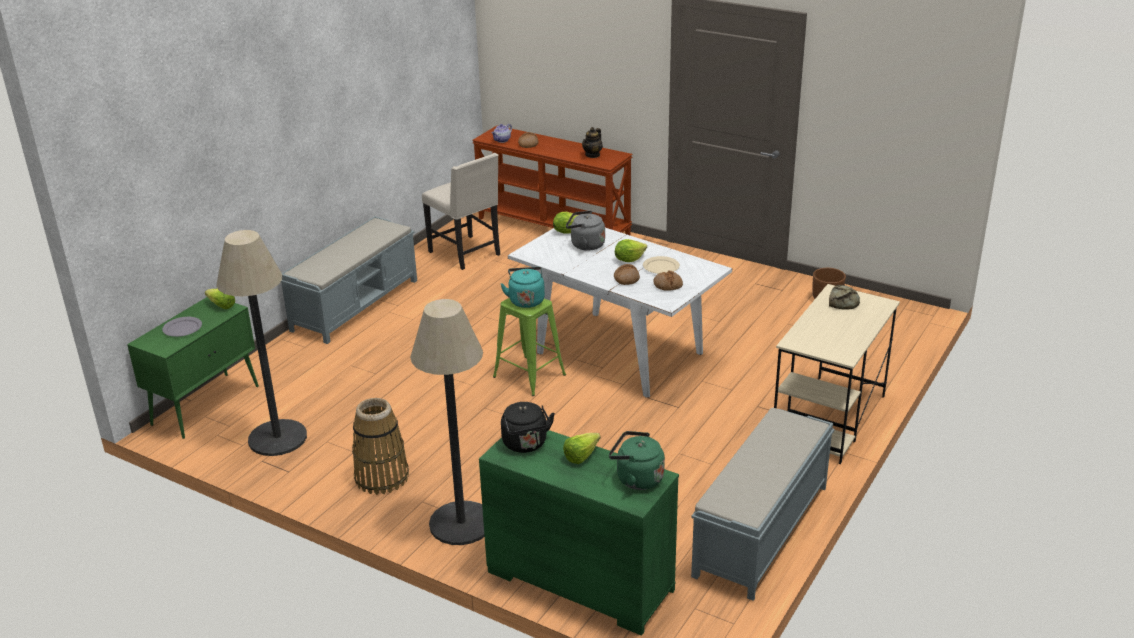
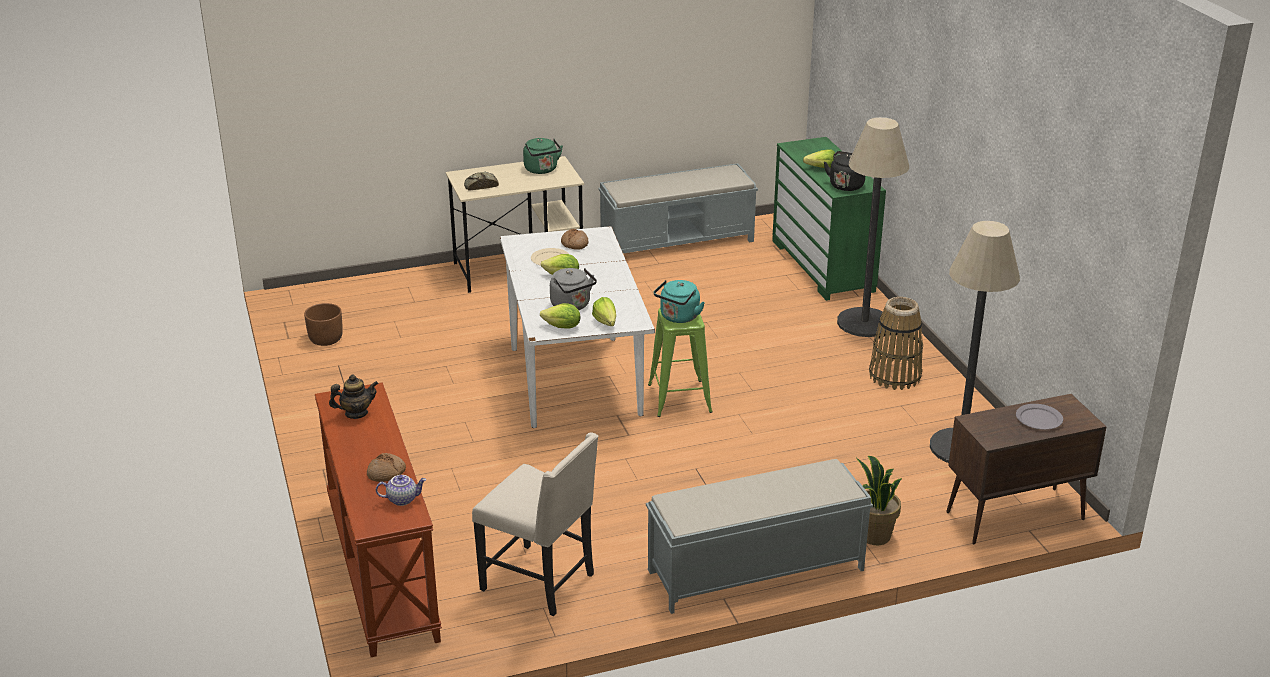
camera: 140 degrees left, 0 degrees up
(206, 405) = (1013, 516): green cabinet -> brown cabinet
(220, 305) = (983, 431): lettuce -> lettuce (606, 324)
(298, 351) = (874, 536): none -> potted plant
(466, 254) = (540, 582): beige chair -> beige chair turned 120 degrees clockwise
(626, 279) = (595, 262): bread -> none
(636, 478) = (804, 149): green kettle -> green kettle (542, 170)

